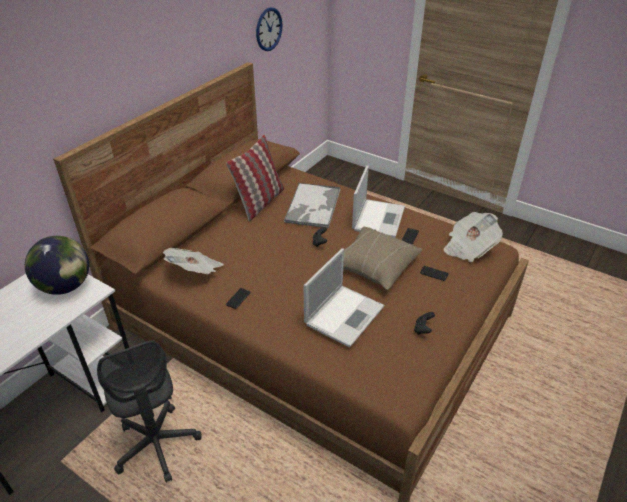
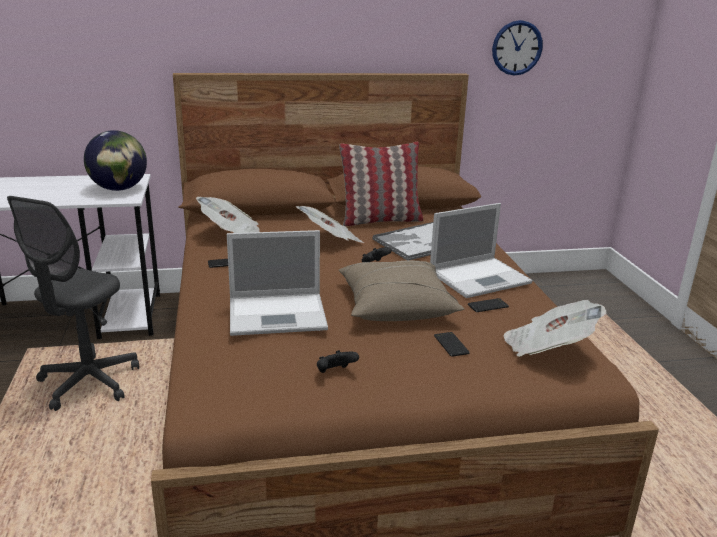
camera: 45 degrees right, 15 degrees down
(262, 238) = (330, 241): none -> newspaper

